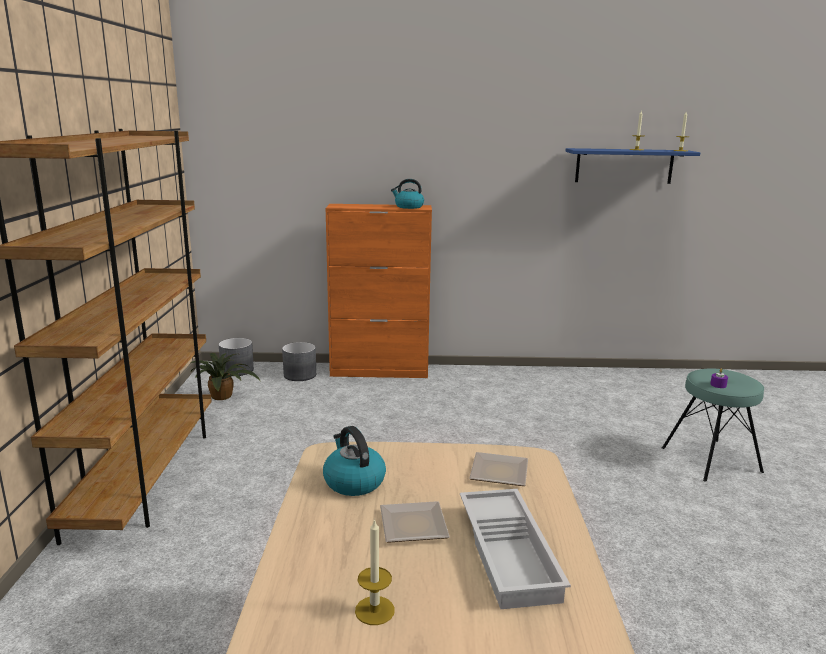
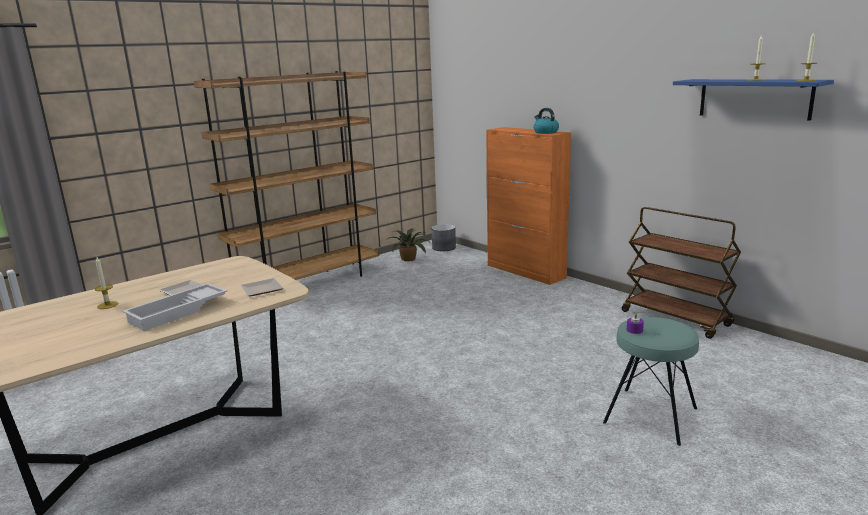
camera: 50 degrees right, 0 degrees up
(300, 375) = (472, 260): grey planter -> none
(353, 482) = (212, 271): kettle -> none
(571, 376) = (676, 319): none -> brown cart

